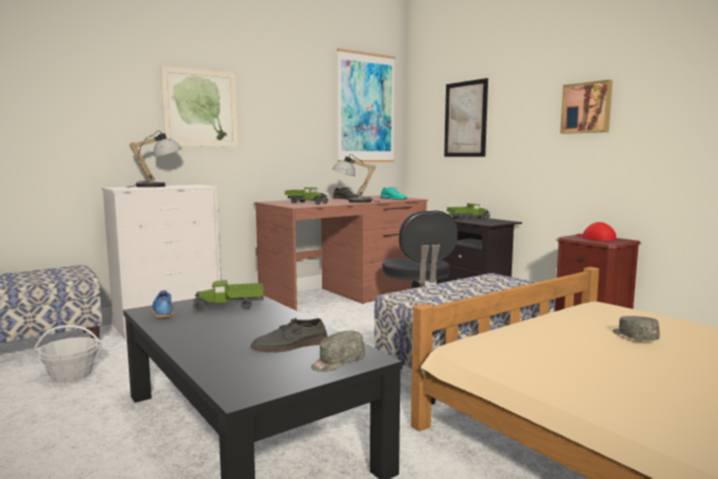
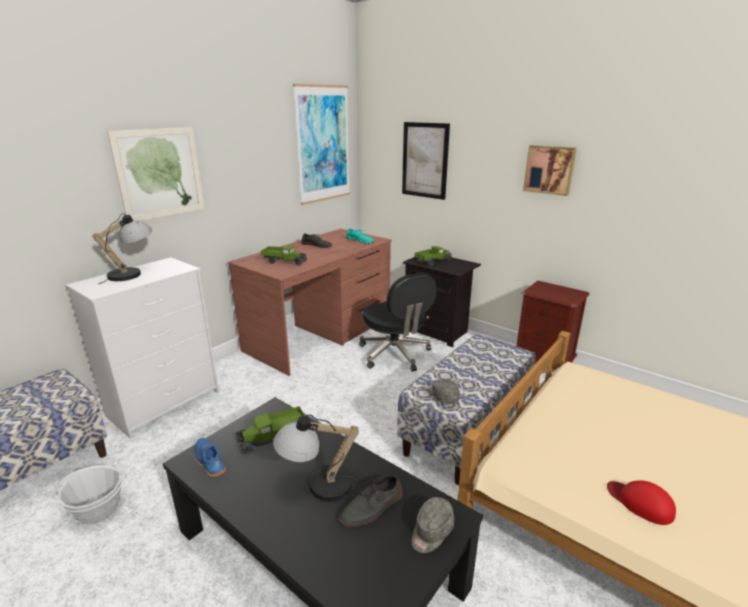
camera: 15 degrees left, 15 degrees up
(353, 201) = (327, 253): table lamp -> table lamp (318, 486)
(595, 238) = (554, 290): red cap -> red cap (640, 502)
(634, 337) = (625, 423): grey cap -> grey cap (442, 396)

